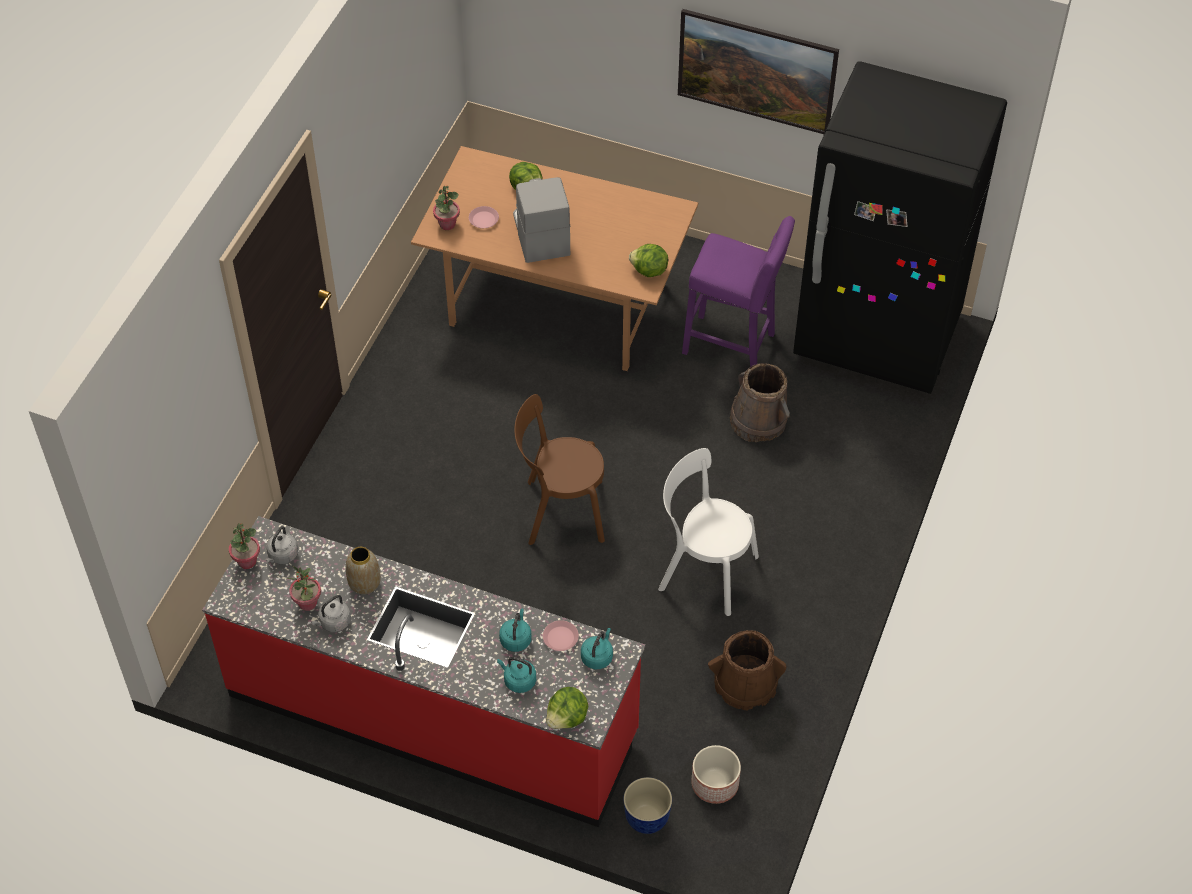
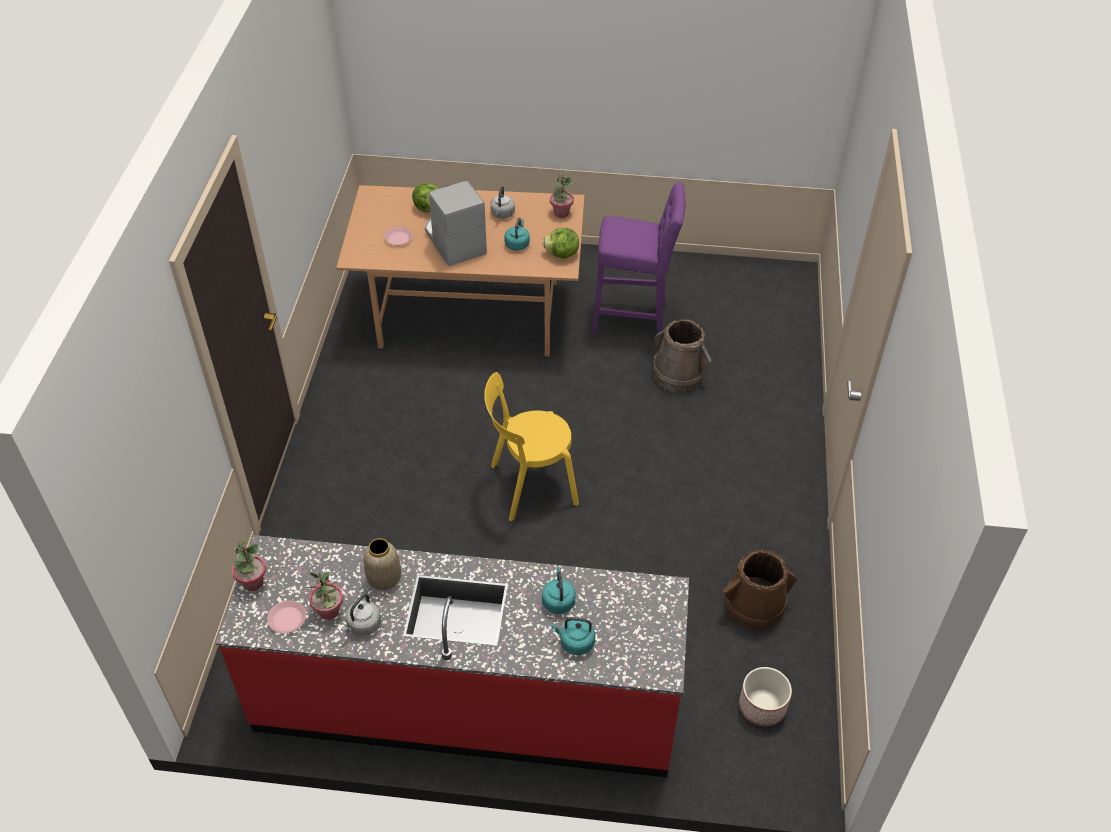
camera: 15 degrees left, 5 degrees down
(282, 556) = (289, 569): grey kettle -> grey kettle (502, 214)
(447, 224) = (366, 247): potted plant -> potted plant (561, 213)
(560, 511) = (529, 485): brown chair -> yellow chair
(560, 638) = (603, 590): pink plate -> pink plate (287, 619)
(567, 718) = (639, 669): lettuce -> none
(597, 656) = (646, 600): turquoise kettle -> turquoise kettle (517, 244)
(646, 819) = (710, 757): planter -> none
(703, 570) = (678, 510): white chair -> none
(754, 92) = (621, 83): picture -> none
(877, 337) = (751, 291): black fridge -> none

